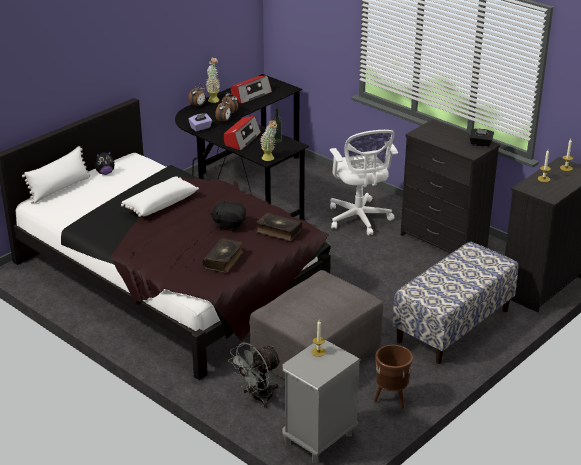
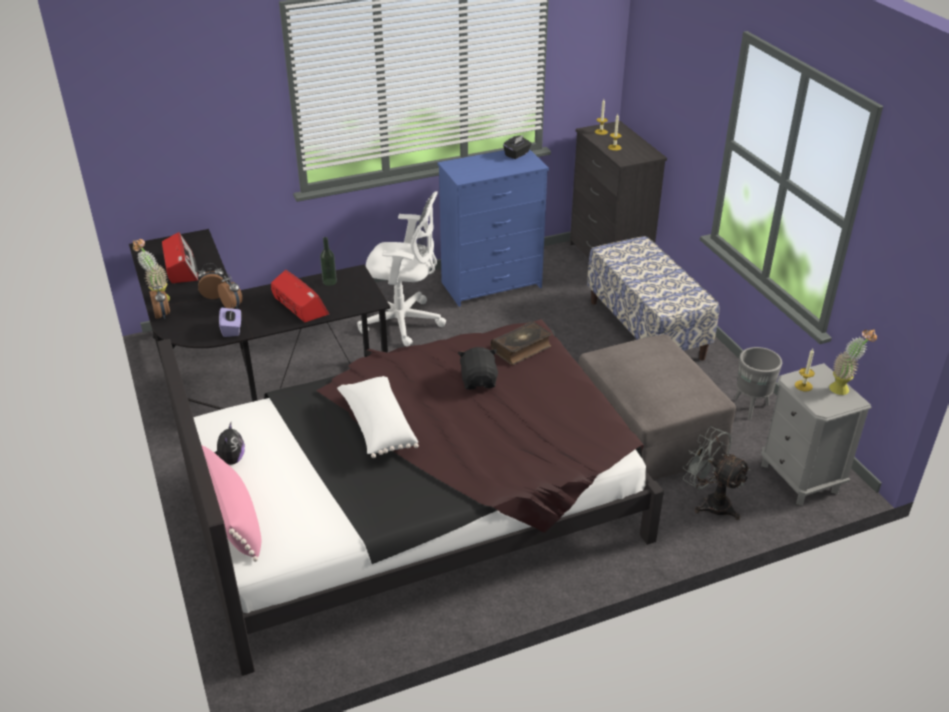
camera: 65 degrees left, 5 degrees up
(60, 189) = (235, 519): white pillow -> pink pillow
(224, 260) = (561, 407): book -> none
(229, 225) = (479, 381): black plush toy -> black plush toy turned 135 degrees clockwise
(257, 398) = (710, 502): grey fan -> grey fan turned 150 degrees clockwise
(269, 159) = (373, 299): potted plant -> potted plant (844, 388)
(391, 399) = (751, 408): brown planter -> grey planter
(443, 241) = (492, 285): black dresser -> blue dresser

